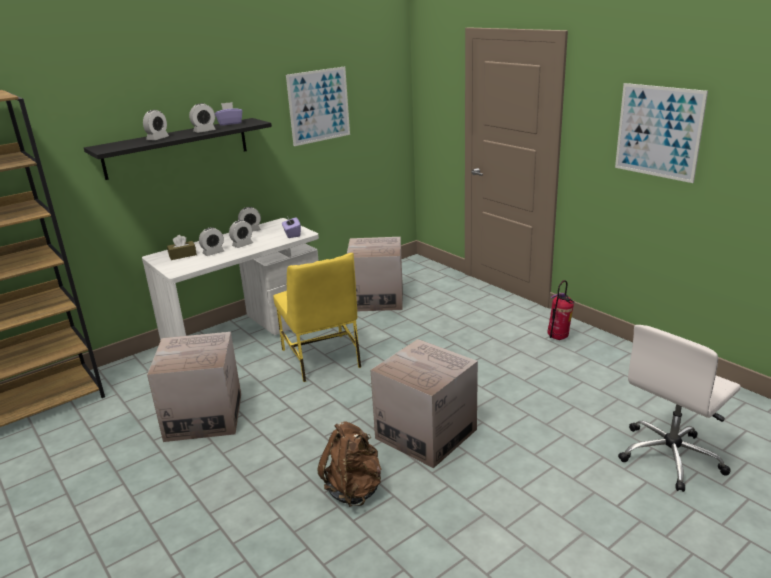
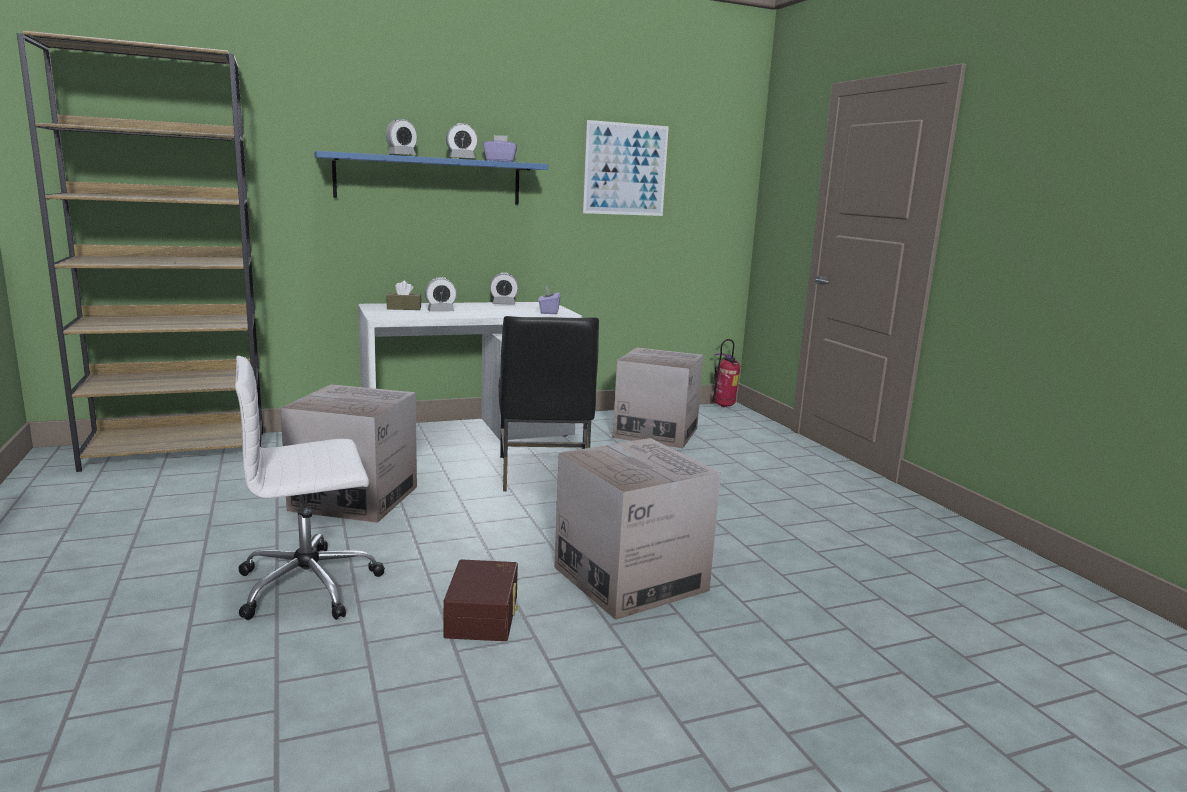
camera: 15 degrees right, 10 degrees down
(177, 148) = (429, 179): black shelf -> blue shelf
(242, 245) = (481, 311): alarm clock -> none
(322, 358) = (543, 474): yellow chair -> black chair
(354, 489) = (484, 616): brown backpack -> brown storage box
(558, 338) = (895, 517): fire extinguisher -> fire extinguisher (723, 406)
(658, 131) = (1088, 195): picture -> none
(671, 456) = (1029, 701): white office chair -> white office chair (310, 585)

